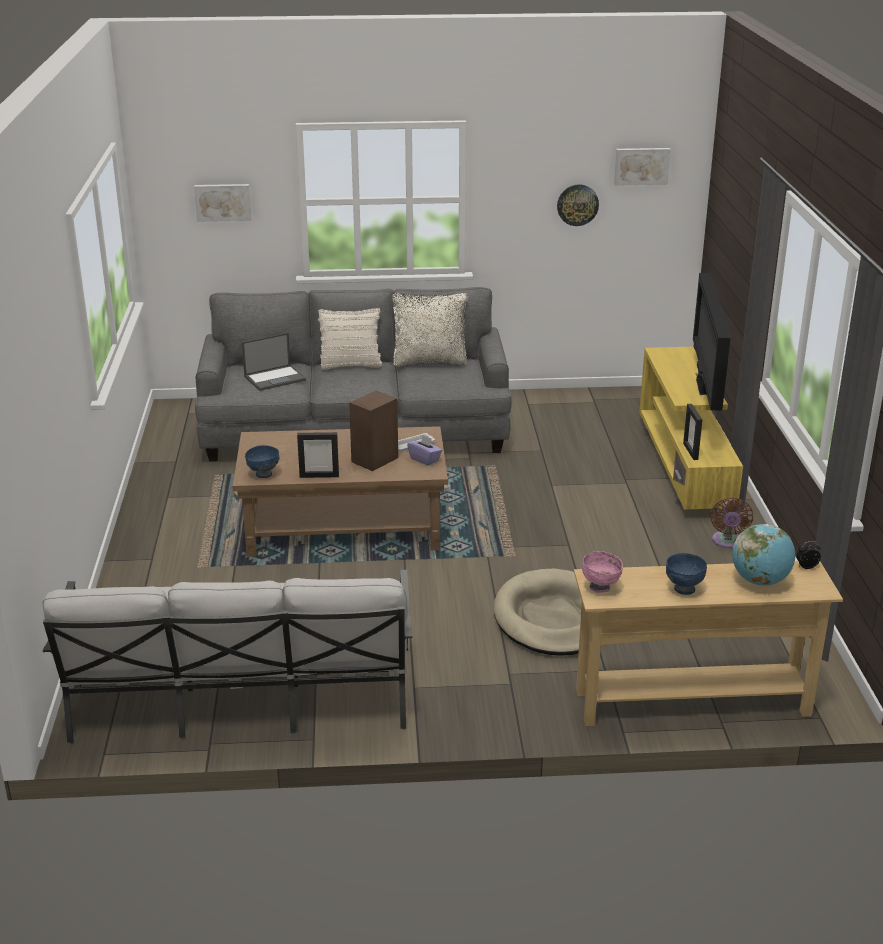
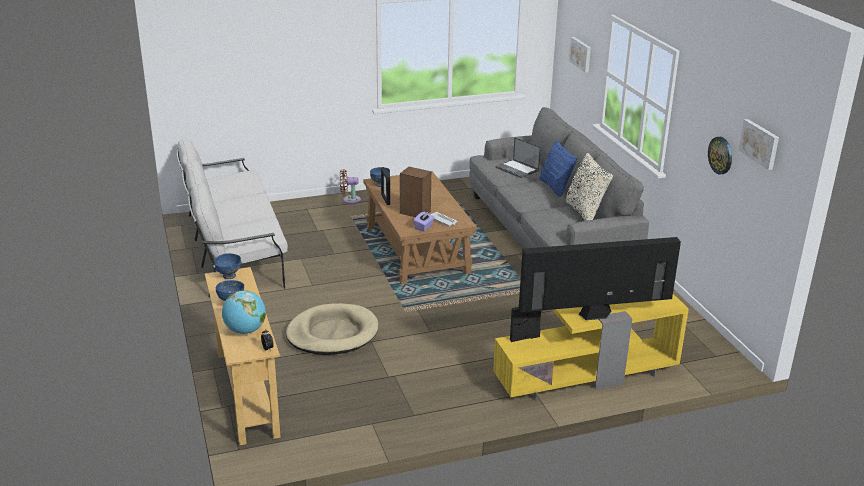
camera: 75 degrees right, 0 degrees up
(351, 365) = (556, 188): beige pillow -> blue pillow
(600, 587) = (229, 276): pink bowl -> blue bowl
(727, 542) = (467, 402): brown fan -> brown fan (349, 200)

